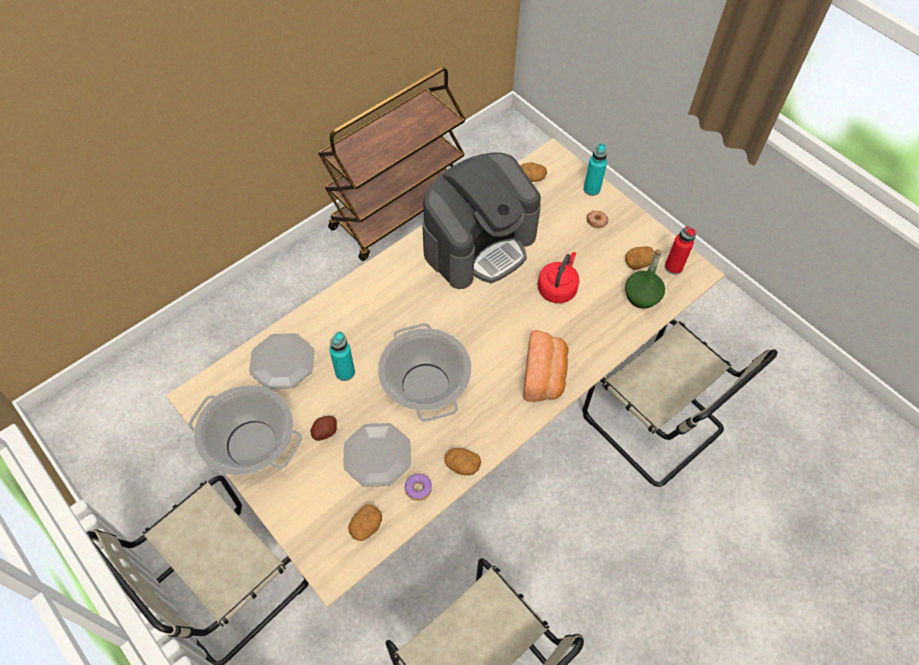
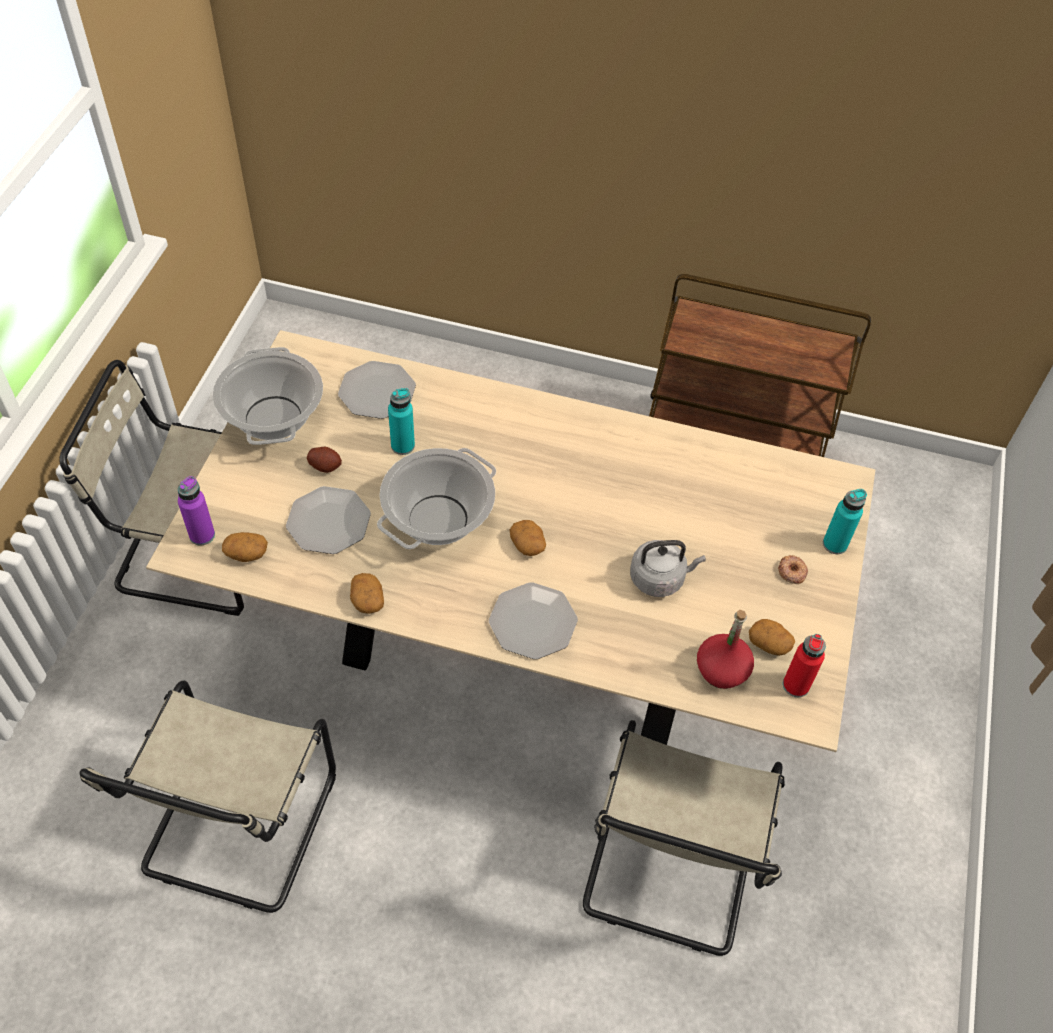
camera: 55 degrees right, 5 degrees down
(326, 550) = (202, 535): none -> purple bottle
(418, 489) = (314, 575): donut -> none
(479, 243) = (656, 475): coffee machine -> none
(531, 177) = (794, 477): potato -> potato (528, 545)
(544, 375) = (532, 622): bread -> plate
(557, 288) = (660, 578): red kettle -> grey kettle
(641, 296) = (722, 670): green bottle -> red bottle

